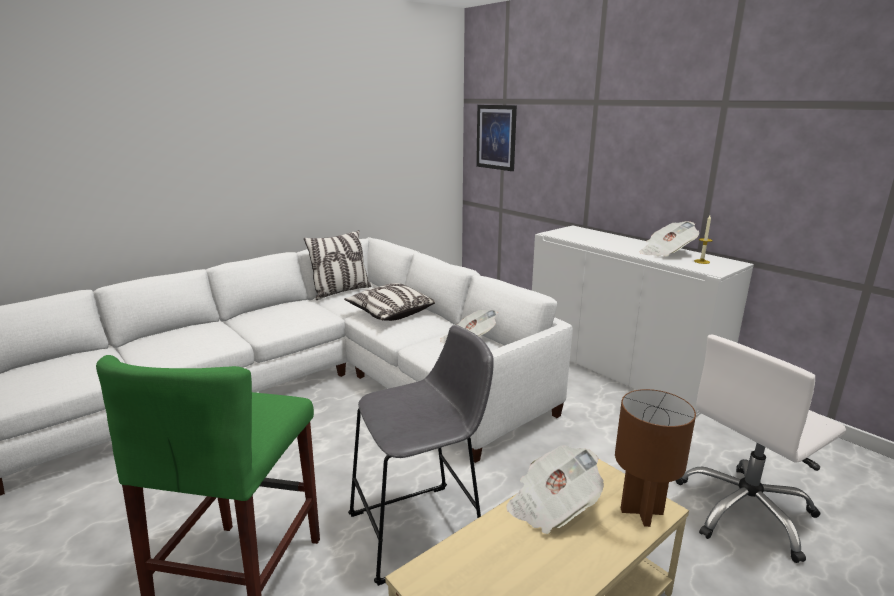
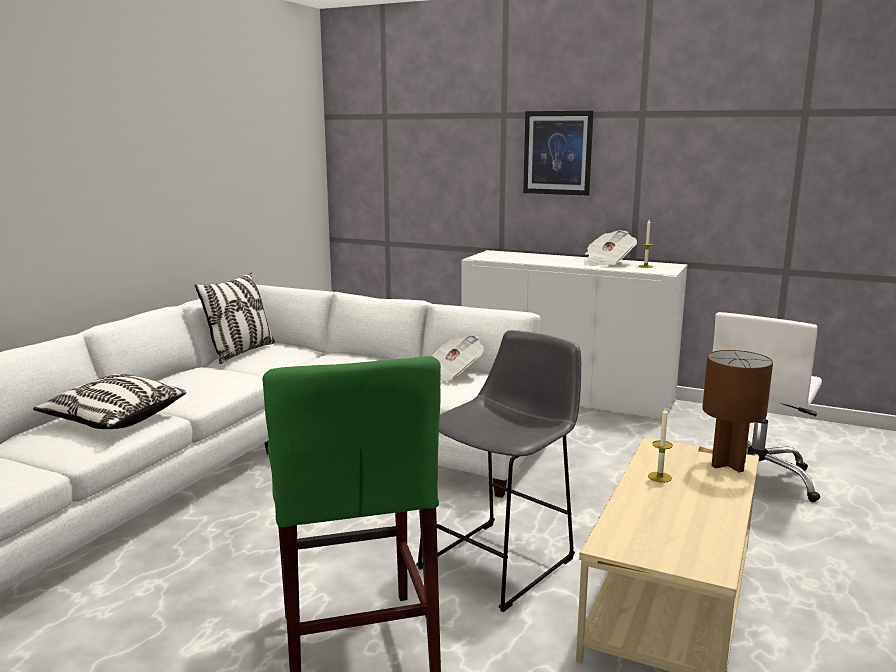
camera: 25 degrees left, 5 degrees down
(390, 313) = (331, 363): pillow -> pillow (114, 419)
(496, 137) = (376, 158): picture -> picture (557, 153)
(551, 506) = (659, 477): newspaper -> candle

